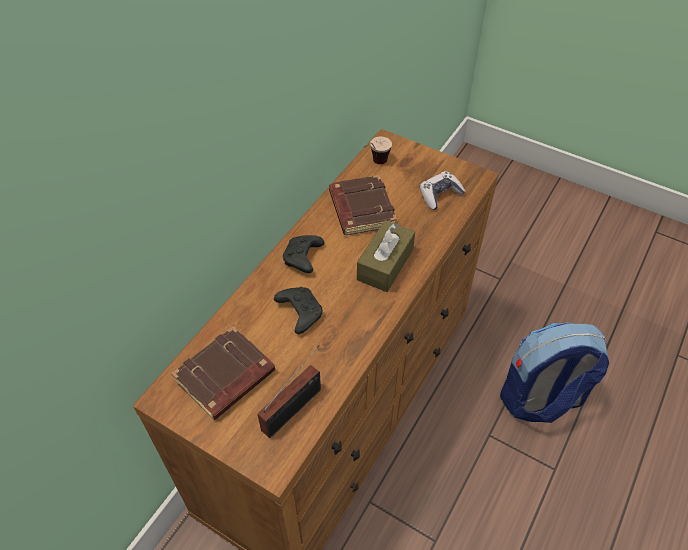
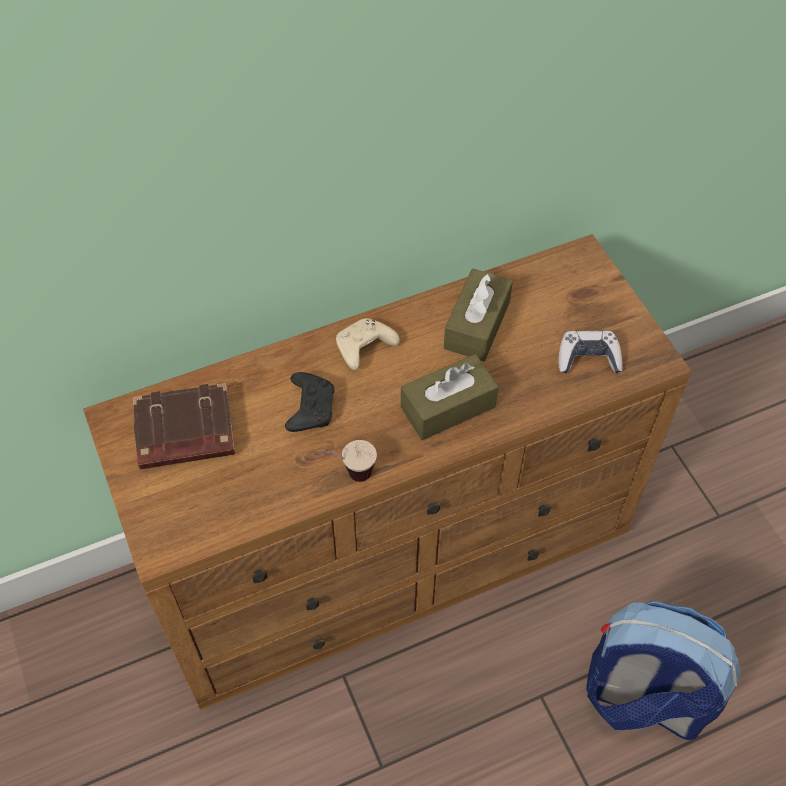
camera: 35 degrees right, 5 degrees up
(295, 407) = (224, 505): radio -> none
(303, 259) = (364, 349): black game controller -> beige game controller
(360, 209) = (477, 325): brown book -> brown tissue box
(374, 164) = (542, 277): cup -> cup (346, 475)

